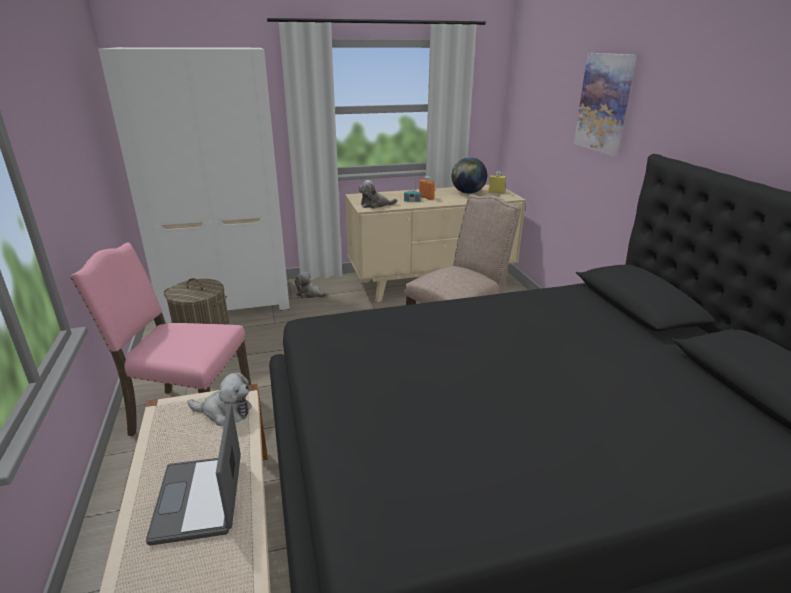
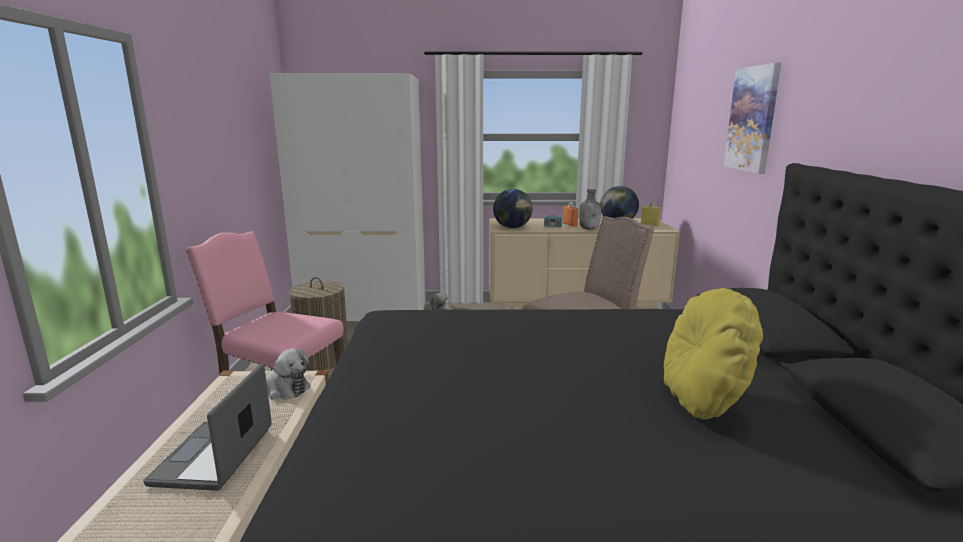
camera: 15 degrees right, 10 degrees down
(375, 205) = (512, 227): plush toy -> globe
(447, 202) = (589, 229): none -> grey bottle
(626, 383) = (702, 402): none -> yellow pillow

